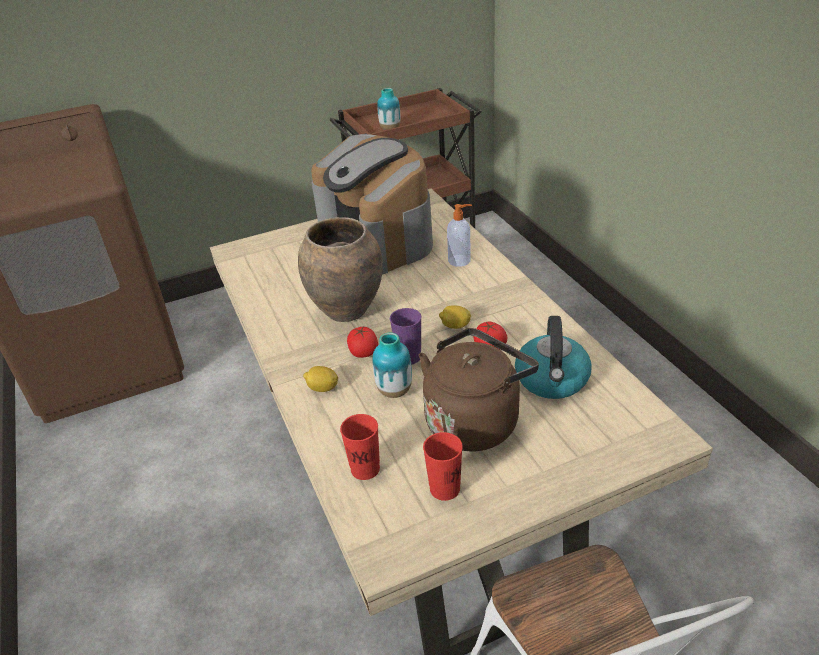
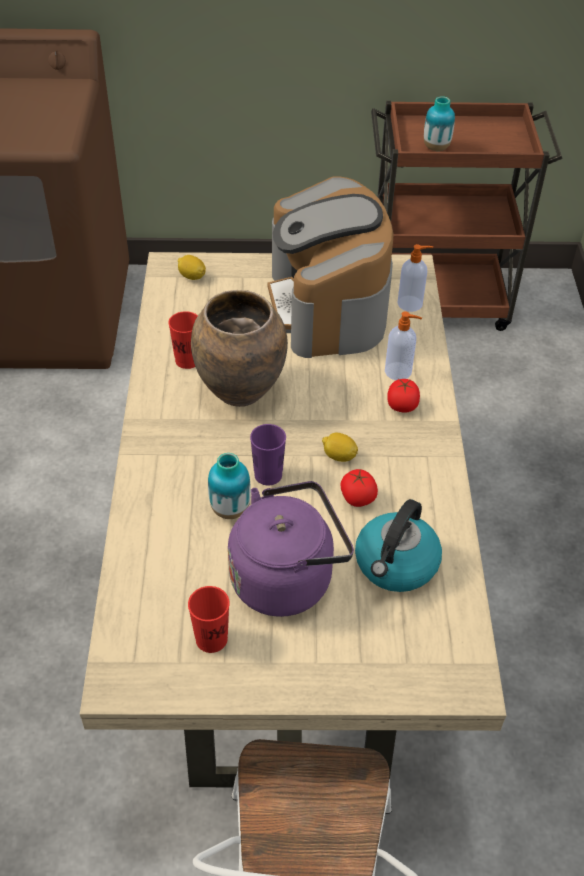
camera: 20 degrees right, 10 degrees up
(322, 388) = (164, 477): lemon -> lemon (192, 276)
(363, 352) = (227, 450): tomato -> tomato (402, 406)
(365, 469) = (152, 585): red cup -> red cup (187, 360)
(438, 219) = (411, 303): none -> soap dispenser
(475, 420) = (287, 577): brown kettle -> purple kettle

